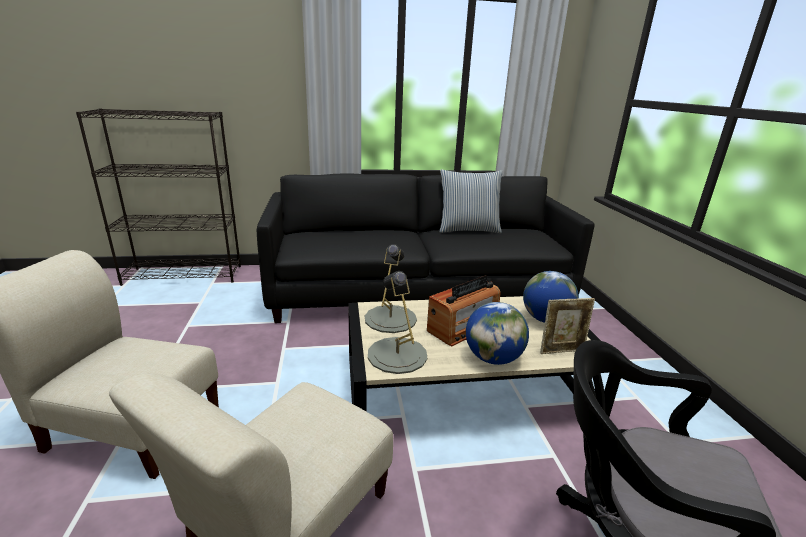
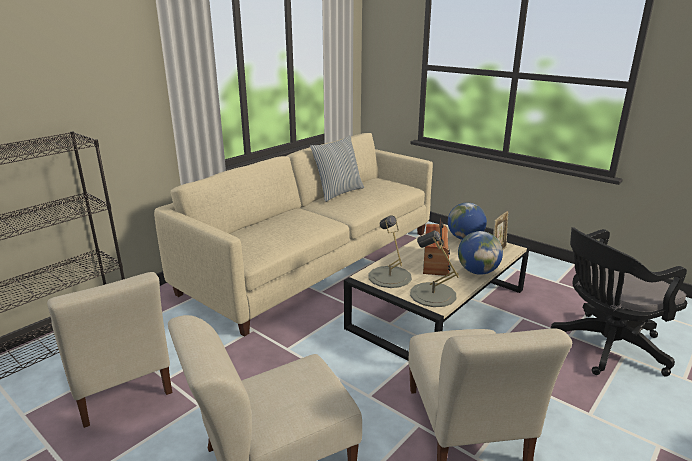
camera: 40 degrees left, 0 degrees up
(164, 313) = (118, 383): none -> beige chair
(418, 291) = (313, 261): black sofa -> beige sofa

